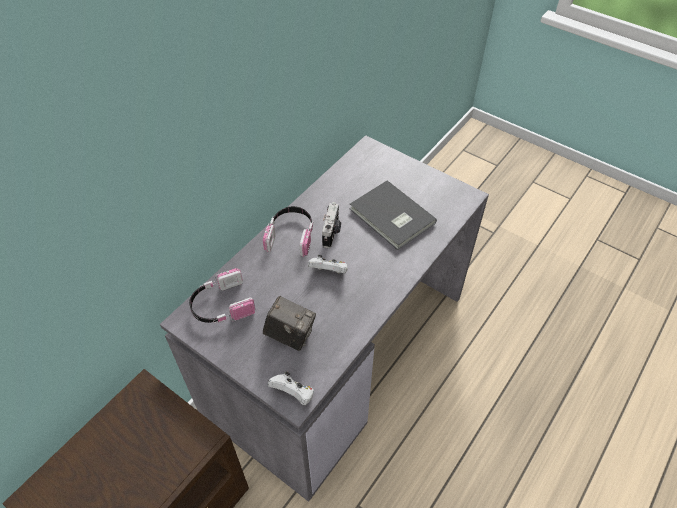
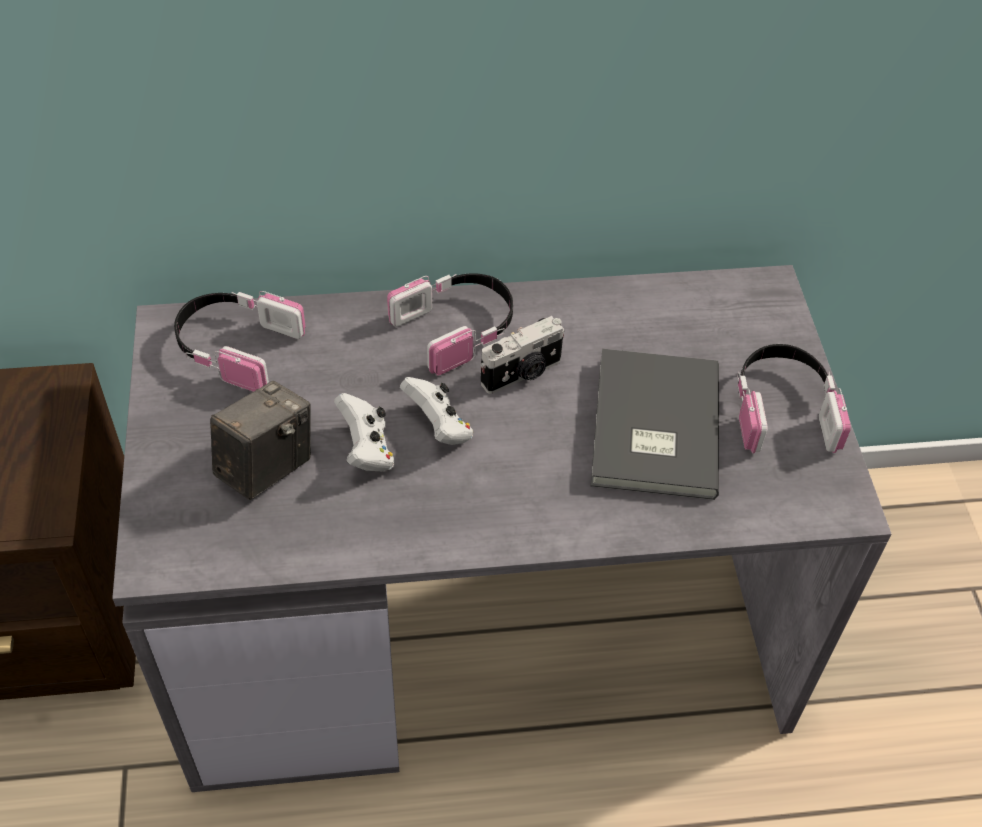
camera: 45 degrees right, 0 degrees up
(290, 335) = (266, 467): camera -> camera turned 120 degrees counterclockwise
(293, 394) = (163, 549): white game controller -> white game controller (366, 450)
(418, 181) = (782, 409): none -> headphones

